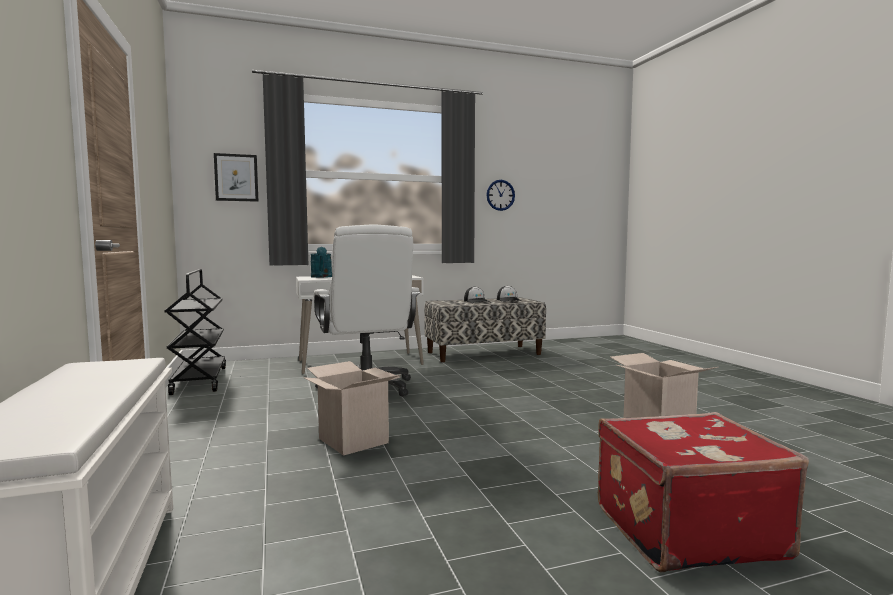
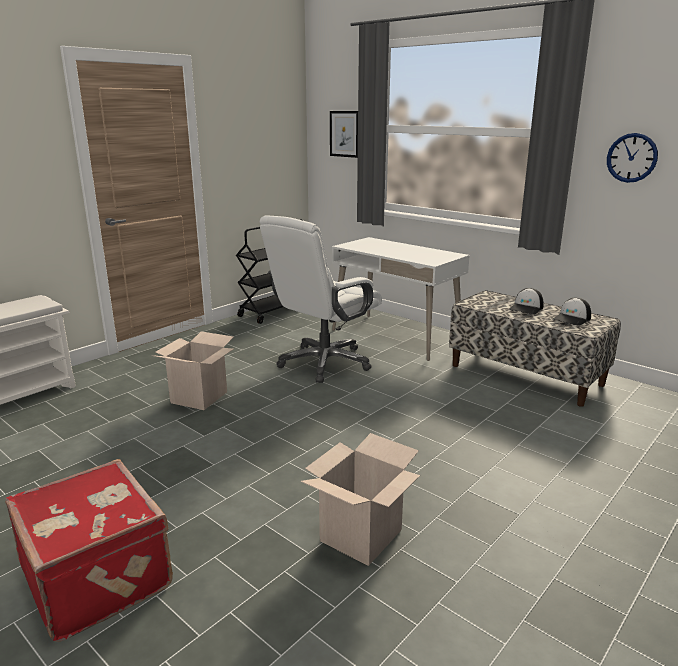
camera: 60 degrees right, 15 degrees up
(322, 277) = (373, 243): turquoise watering can -> none

